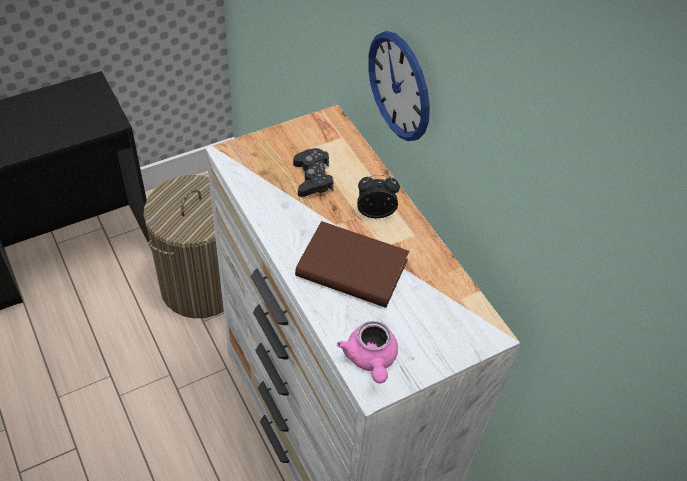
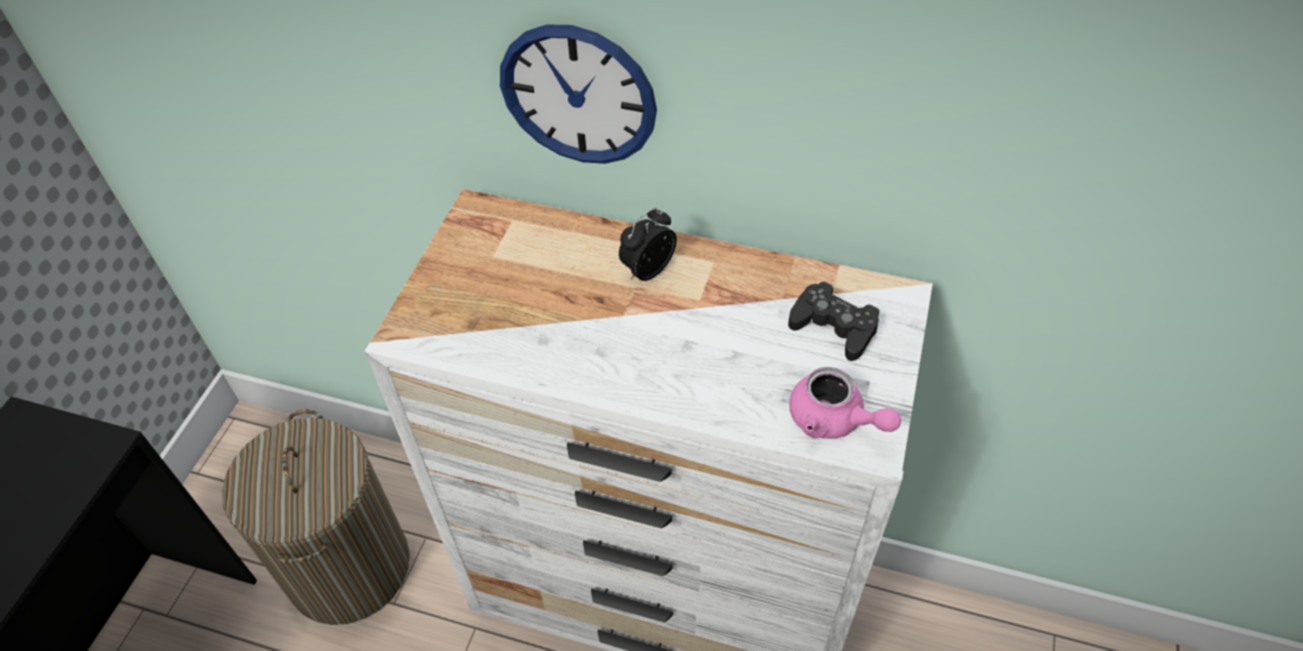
camera: 40 degrees left, 0 degrees up
(313, 178) = (536, 286): black game controller -> black game controller (833, 327)
(351, 268) = (698, 346): brown book -> none

